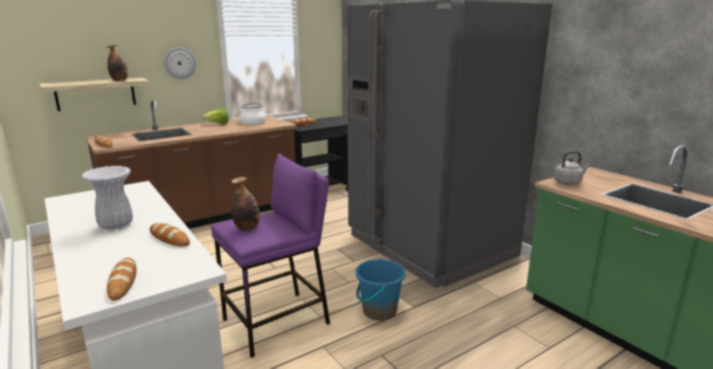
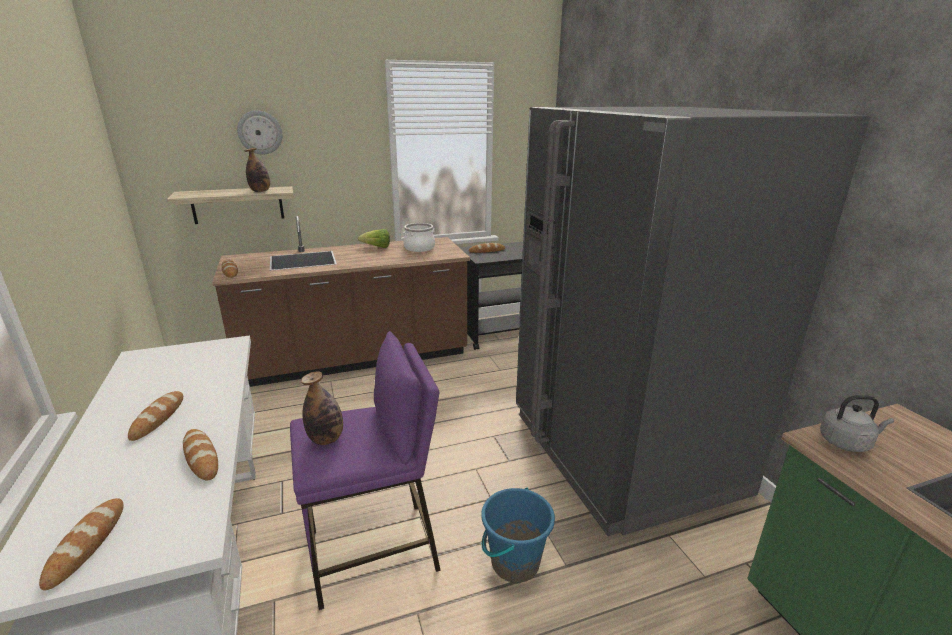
camera: 15 degrees right, 5 degrees up
(115, 225) = (158, 418): white vase -> bread
(180, 63) = (338, 169): wall clock -> wall clock (260, 132)

